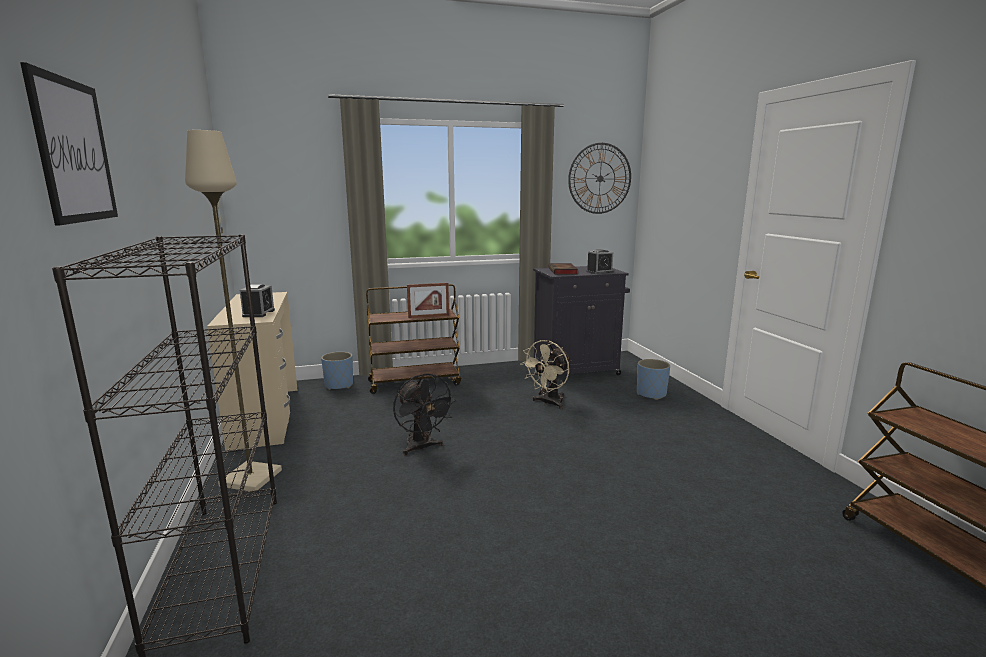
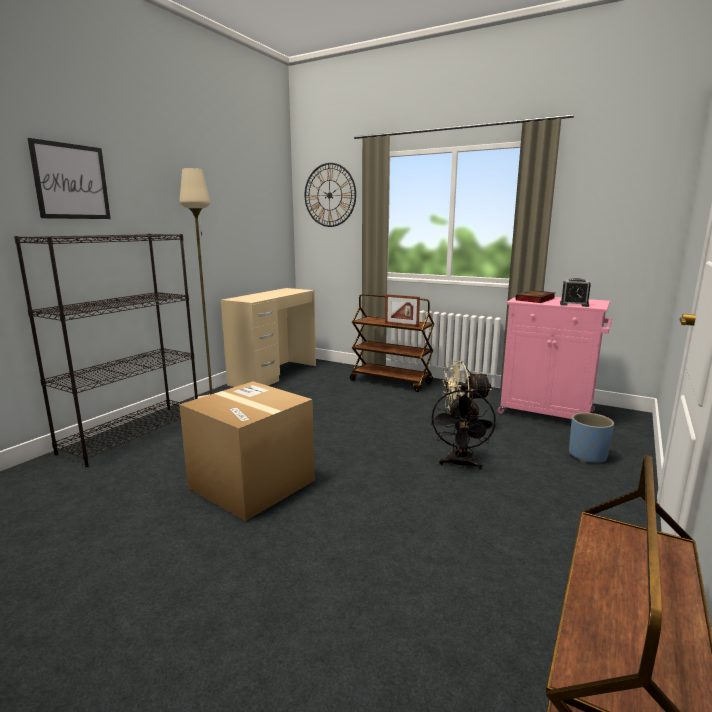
camera: 45 degrees right, 0 degrees up
(258, 313) = (260, 298): alarm clock -> none
(339, 385) = (342, 369): blue planter -> none
(422, 448) = (314, 421): black fan -> black fan (460, 464)
(494, 535) = (252, 484): none -> cardboard box
(577, 370) = (548, 412): black cabinet -> pink cabinet
(600, 178) = (626, 197): wall clock -> wall clock (329, 195)

